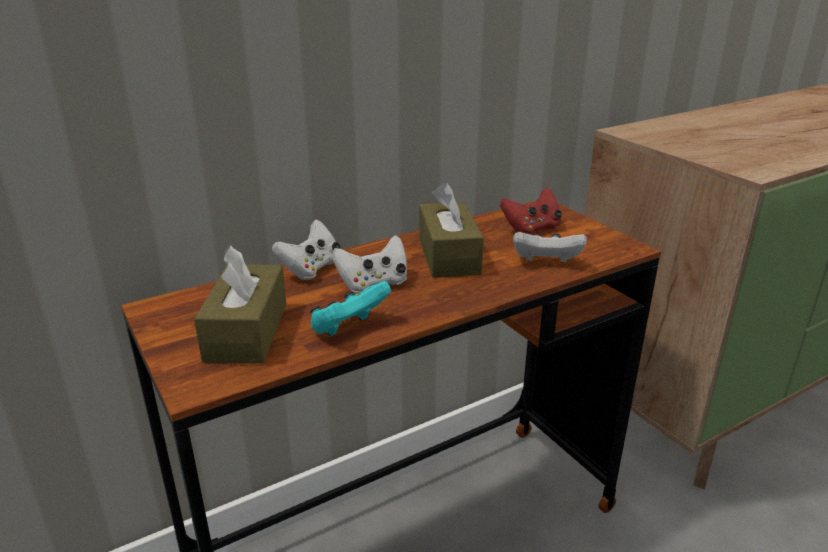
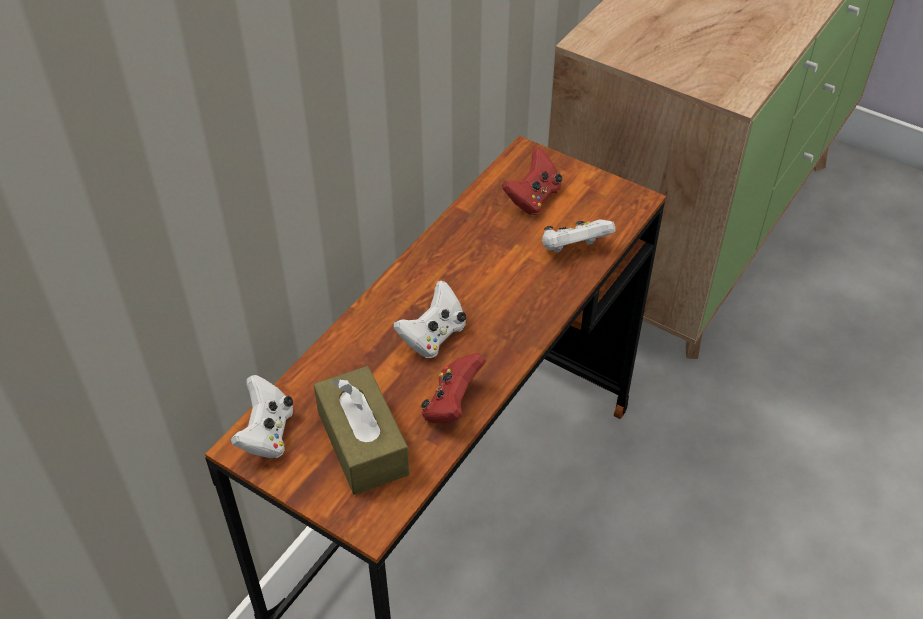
camera: 25 degrees left, 20 degrees up
(311, 269) = (356, 335): white game controller -> white game controller (267, 433)
(348, 328) = (452, 404): turquoise game controller -> red game controller
(448, 256) = (477, 268): brown tissue box -> none

